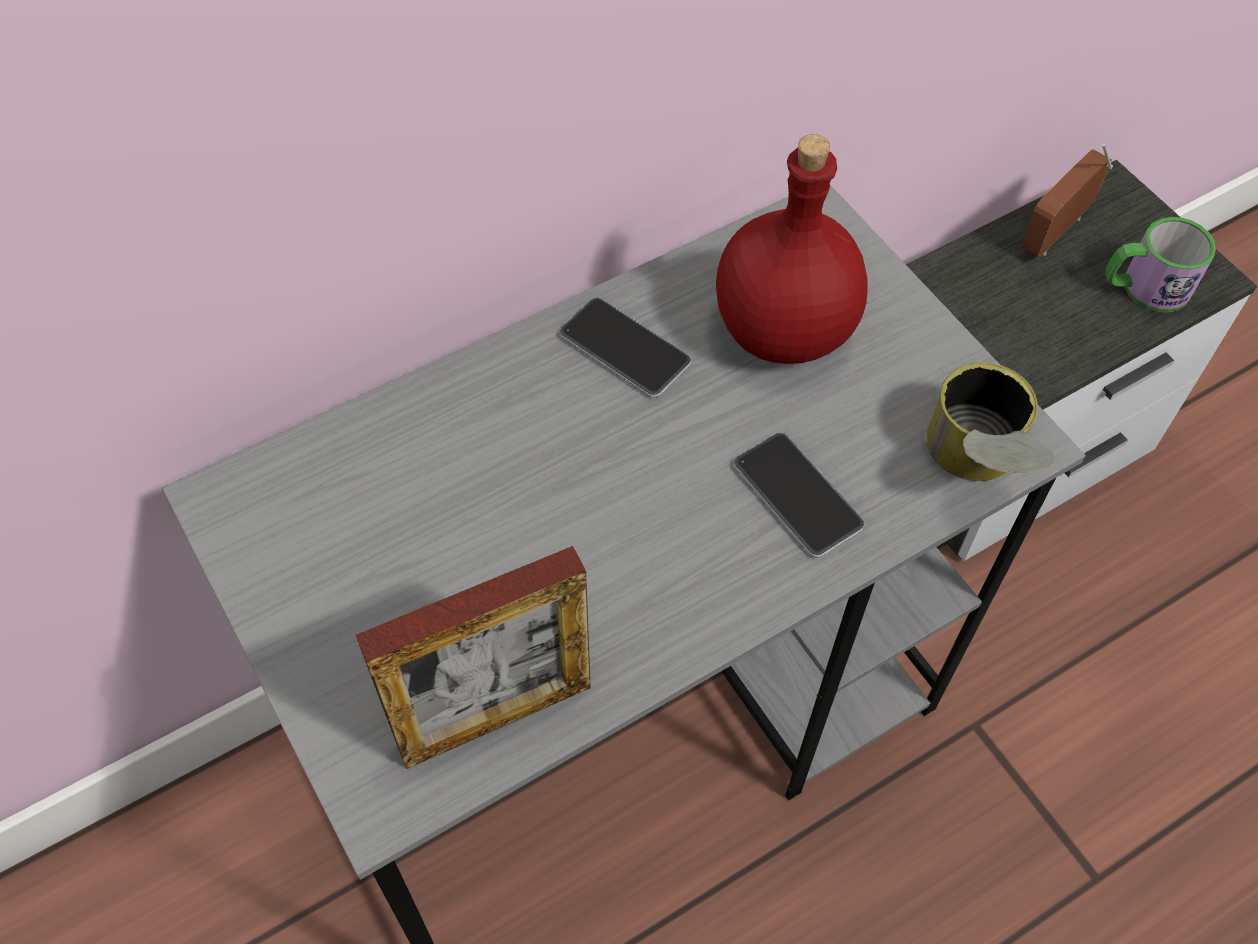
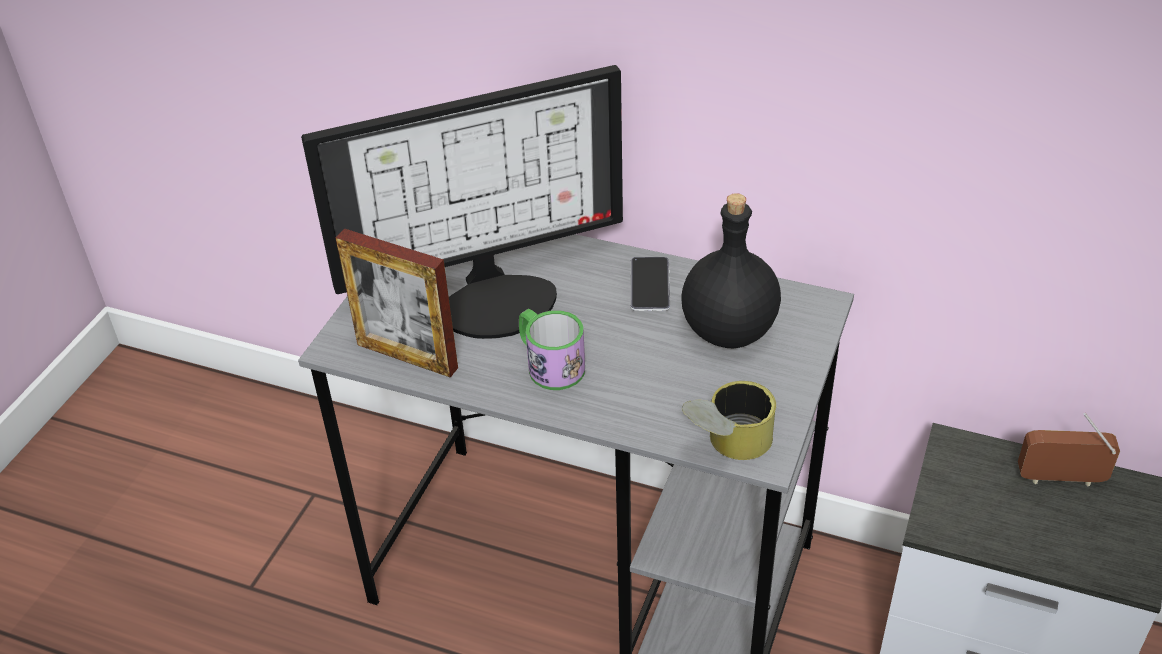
camera: 55 degrees right, 15 degrees down
(478, 528) = (496, 297): none -> monitor
(780, 330) = (727, 330): red bottle -> black bottle
(797, 495) = (631, 389): phone -> none
(1144, 287) = (1075, 546): mug -> mug (549, 364)

